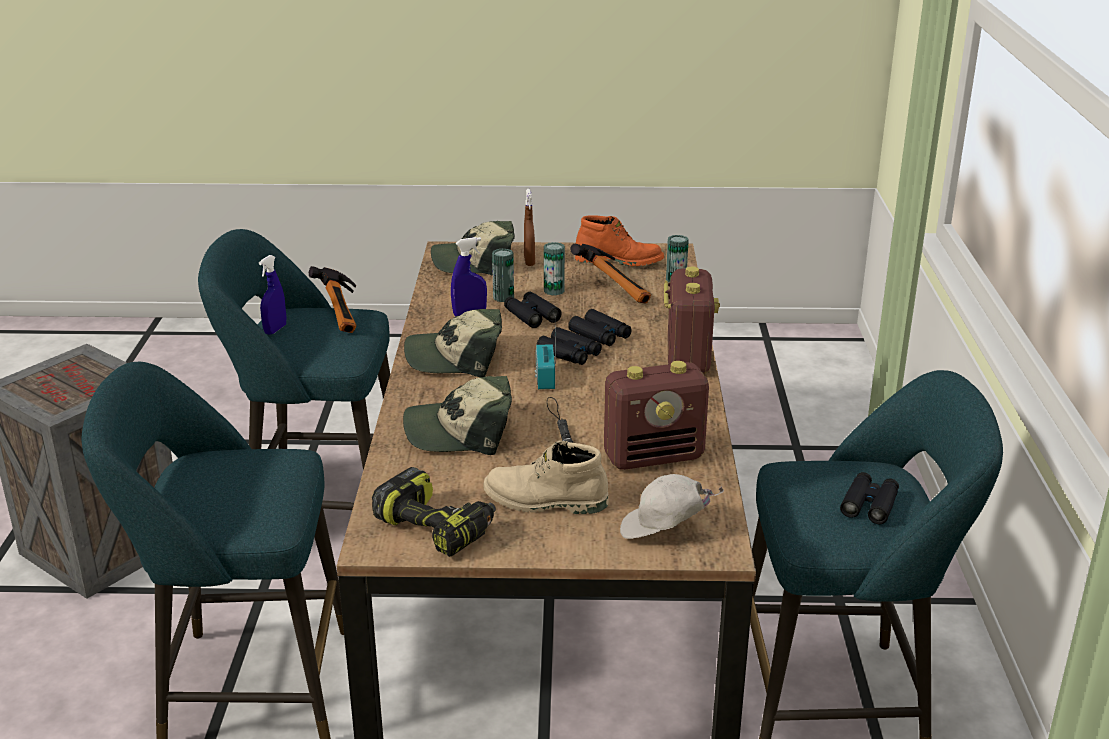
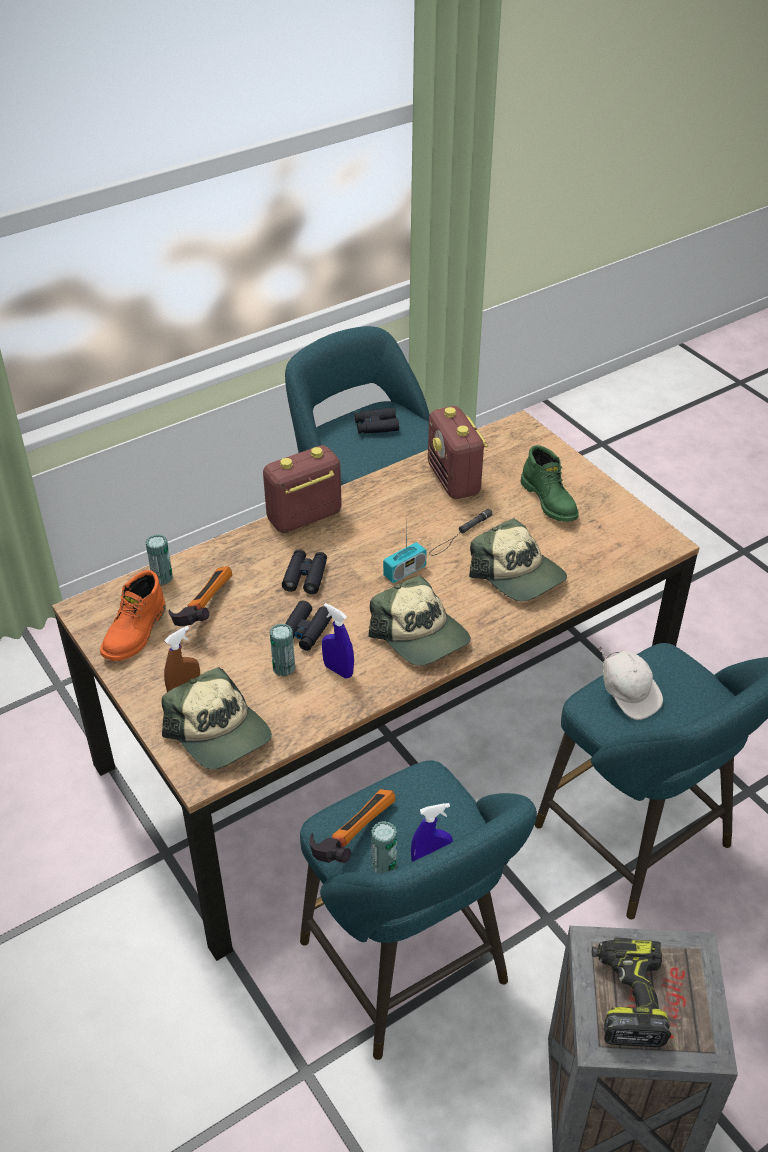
camera: 125 degrees left, 15 degrees up
(437, 527) = (622, 528): power drill -> power drill (627, 997)
(544, 501) = (550, 501): beige boot -> green boot
(554, 291) = (241, 643): can -> can (384, 865)
(569, 354) = (353, 578): black binoculars -> none
(619, 261) = (136, 633): orange boot -> orange boot turned 135 degrees counterclockwise
(654, 457) = (454, 480): radio -> radio turned 150 degrees counterclockwise
(664, 530) = (525, 448): white cap -> white cap (628, 694)

